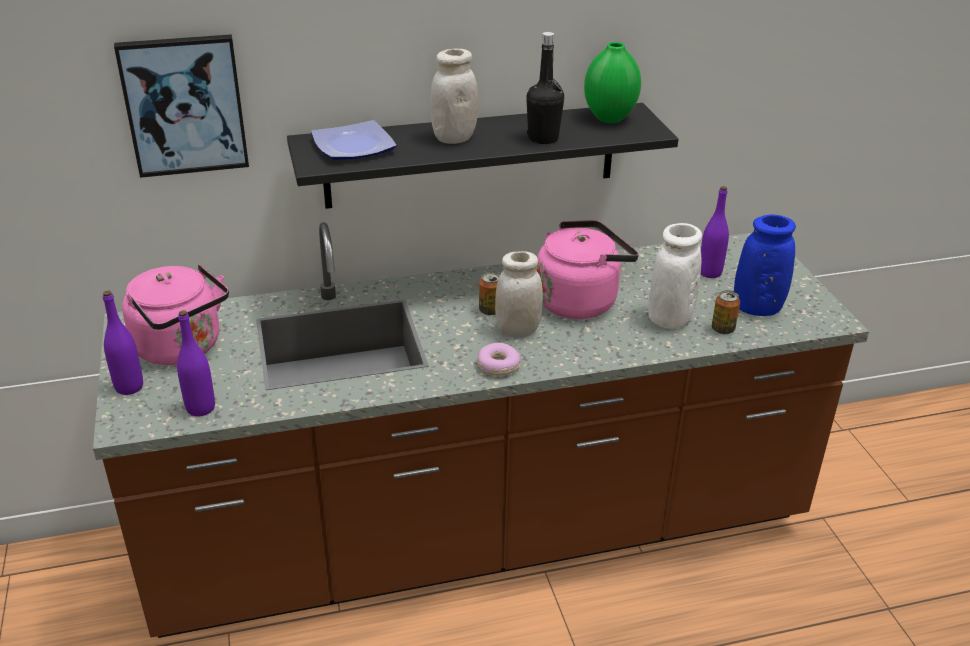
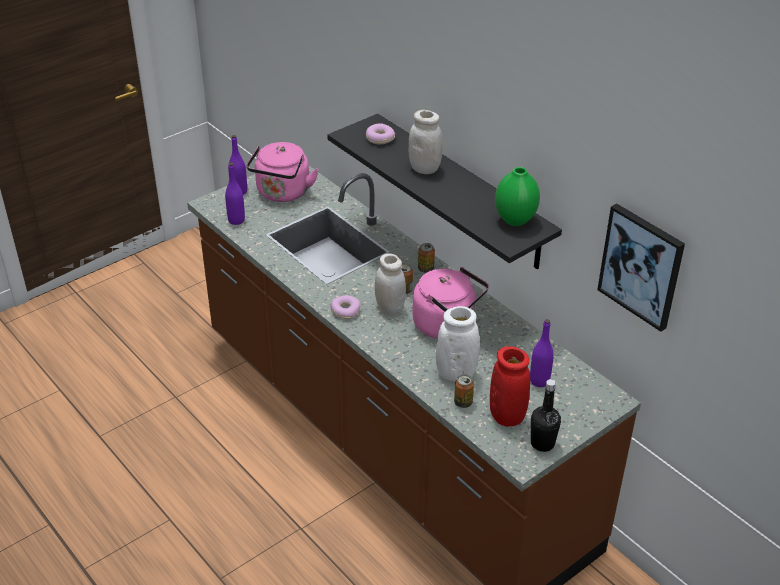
camera: 65 degrees right, 5 degrees up
(184, 105) = (339, 66): picture -> picture (641, 266)
(353, 147) = (379, 139): plate -> donut
(462, 284) = (426, 269): none -> can
(543, 138) = (455, 201): black bottle -> black bottle (542, 443)
(757, 308) = (507, 415): blue vase -> red vase

